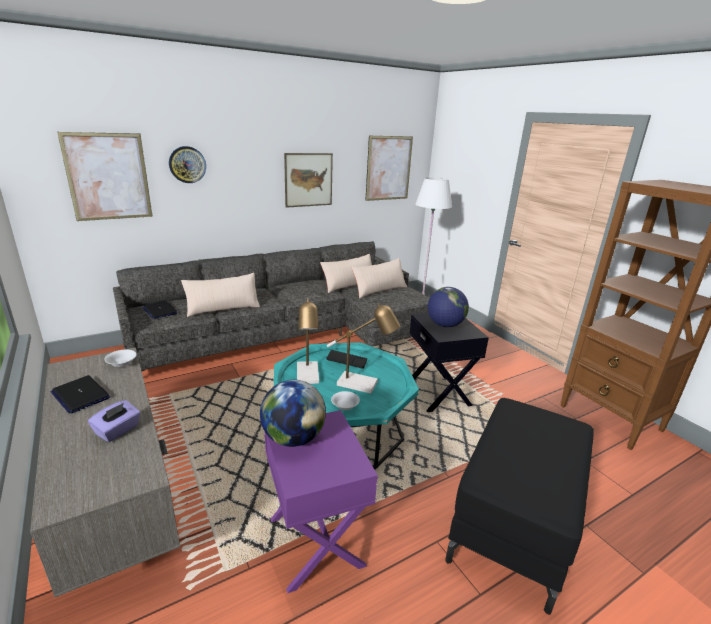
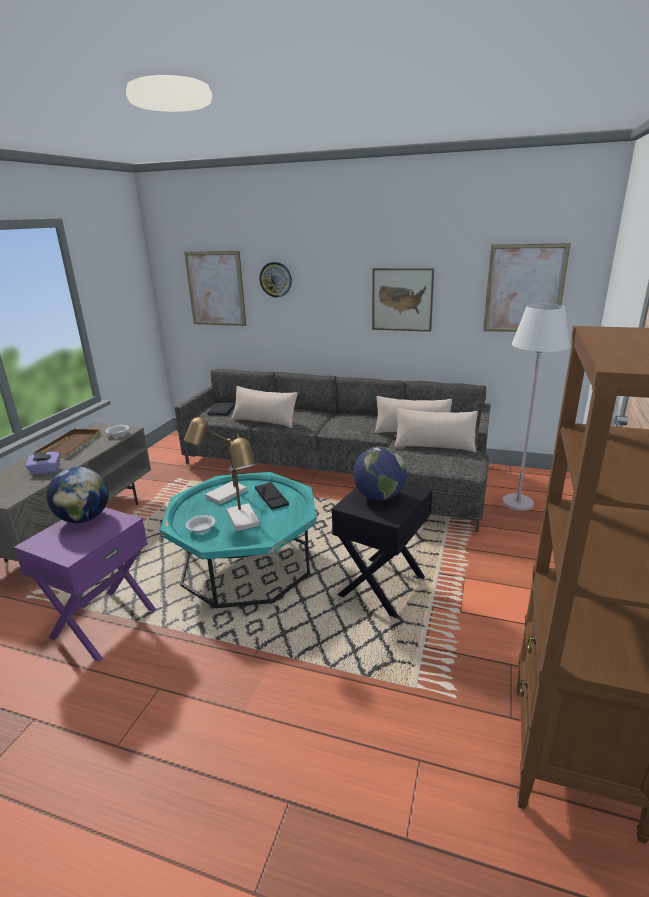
camera: 50 degrees right, 0 degrees up
(80, 395) = (71, 445): laptop -> brown tray
(514, 523) = (232, 733): black ottoman -> none

